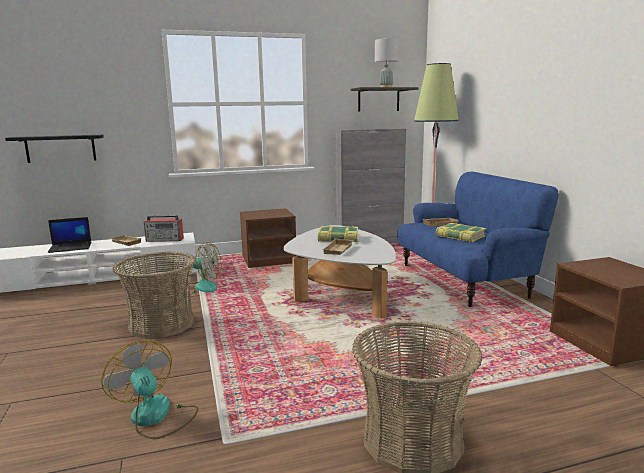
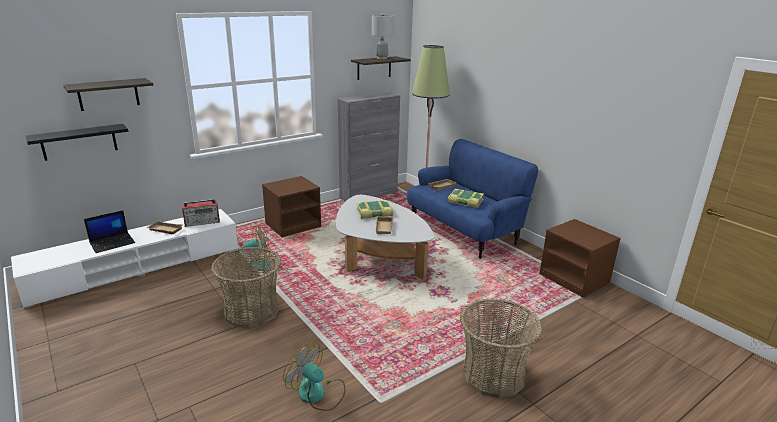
camera: 20 degrees left, 10 degrees up
(91, 104) = (108, 94): none -> shelf

